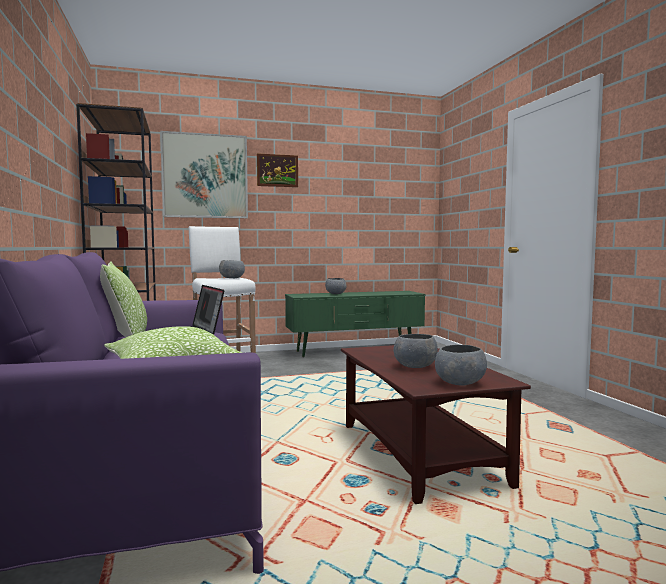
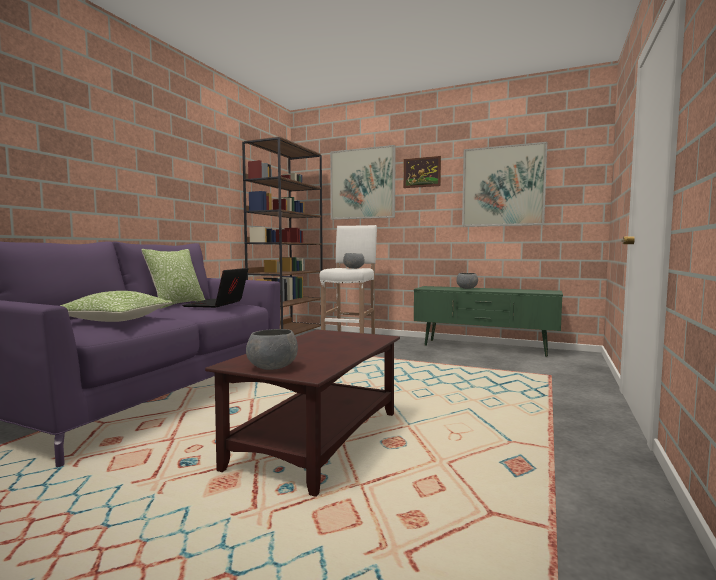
camera: 40 degrees right, 0 degrees up
(357, 193) = (503, 186): none -> picture
(415, 366) = (302, 350): grey bowl -> none

